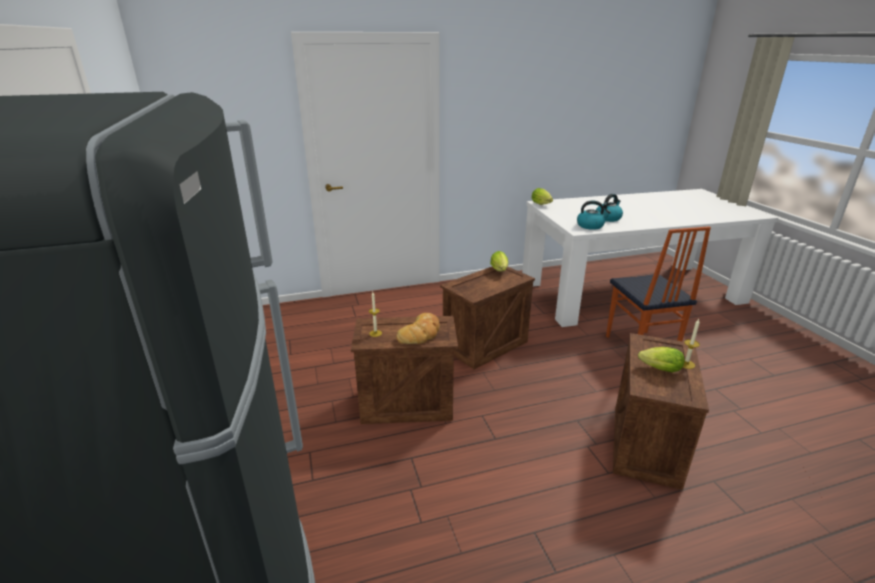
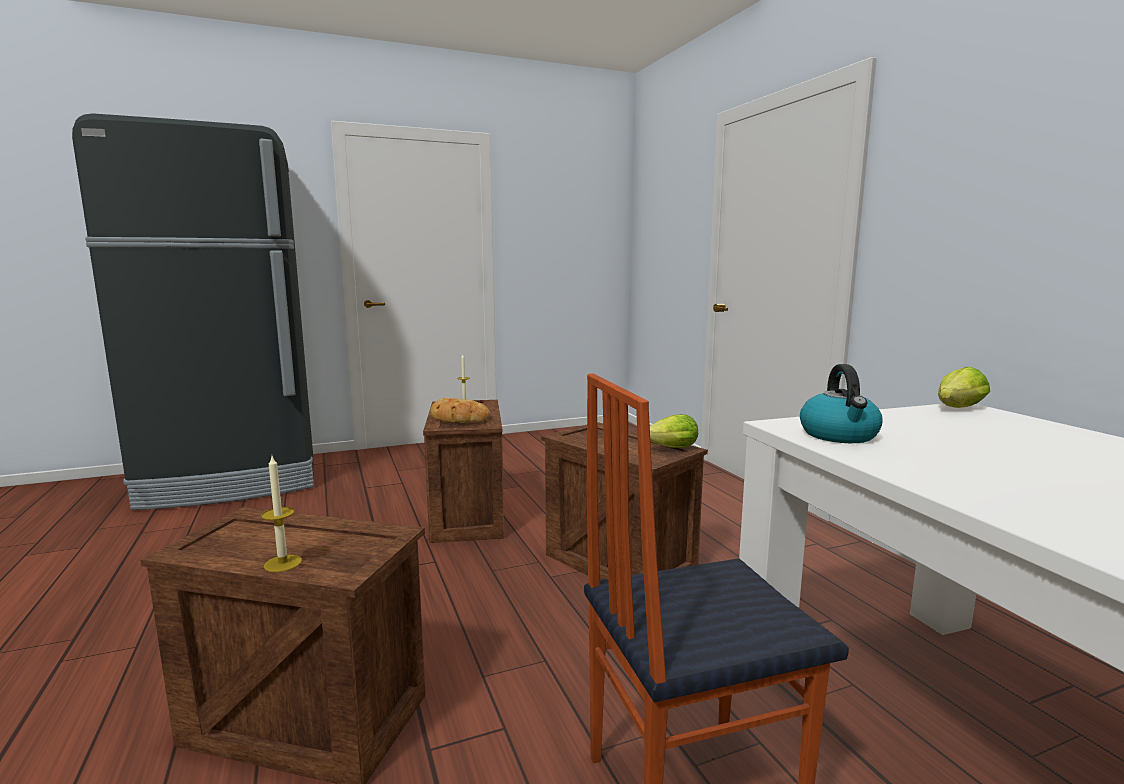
camera: 85 degrees right, 15 degrees down
(608, 218) = (950, 455): kettle -> none
(657, 369) = (288, 534): lettuce -> none

